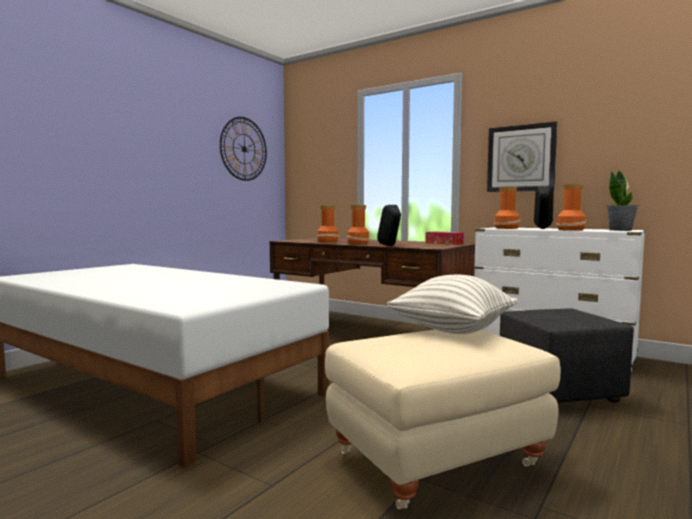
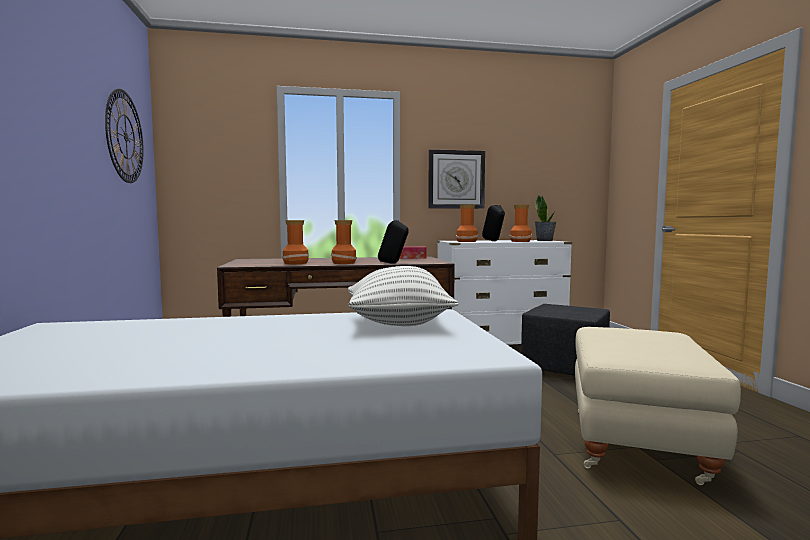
camera: 45 degrees left, 0 degrees up
(452, 330) = (607, 331): pillow -> pillow (398, 324)

